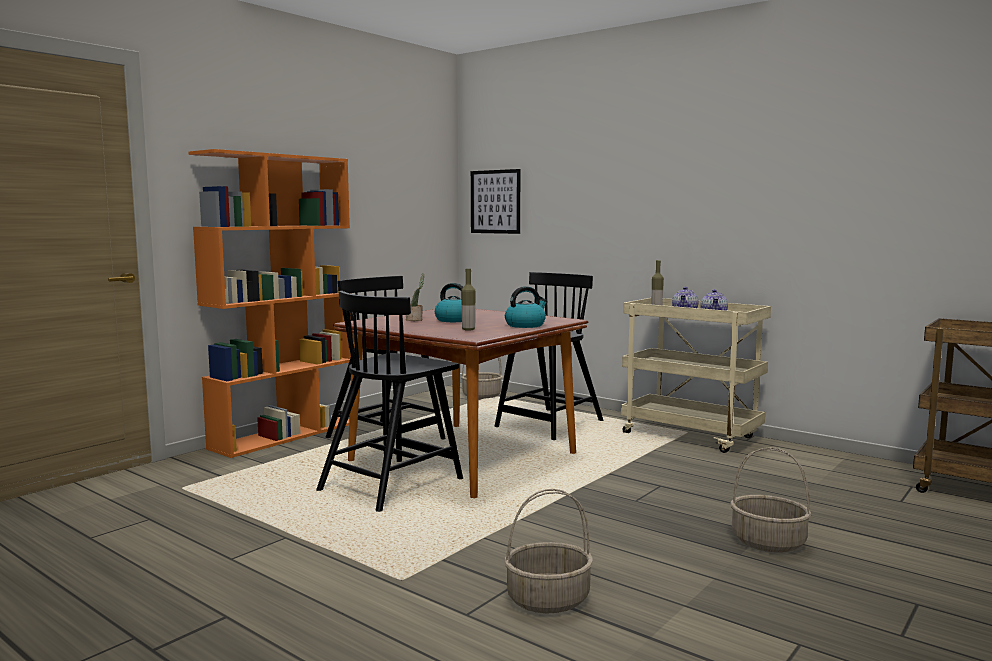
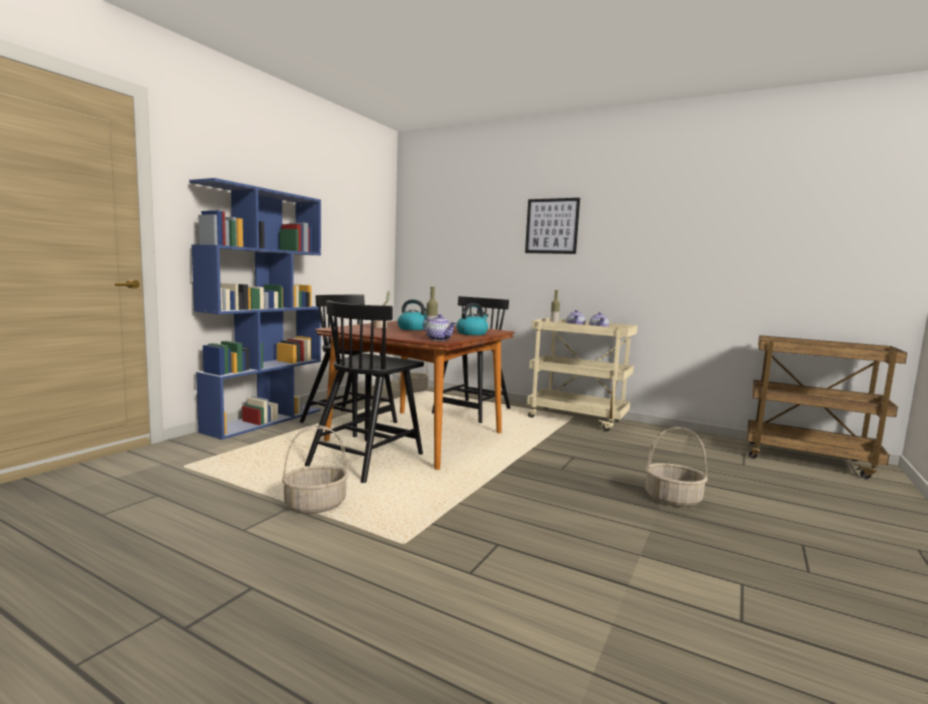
camera: 10 degrees left, 0 degrees up
(285, 435) = (264, 420): orange bookcase -> blue bookcase
(473, 335) = (439, 339): none -> teapot
(495, 201) = (425, 244): picture -> picture (552, 226)
(548, 599) = (532, 555): basket -> basket (316, 505)

